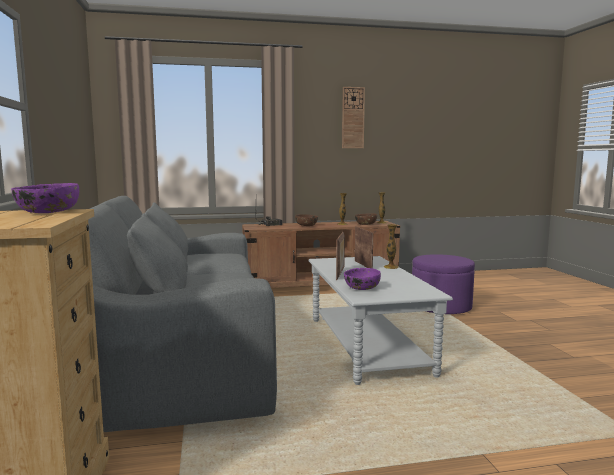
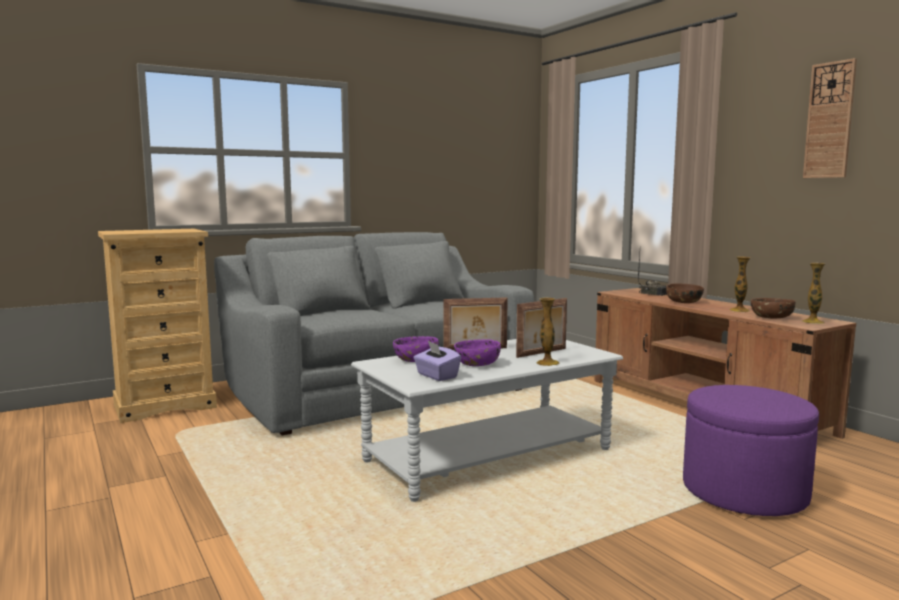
camera: 70 degrees right, 0 degrees up
(47, 212) = (183, 230): purple bowl -> purple bowl (476, 364)
(412, 288) = (436, 376): none -> purple tissue box

